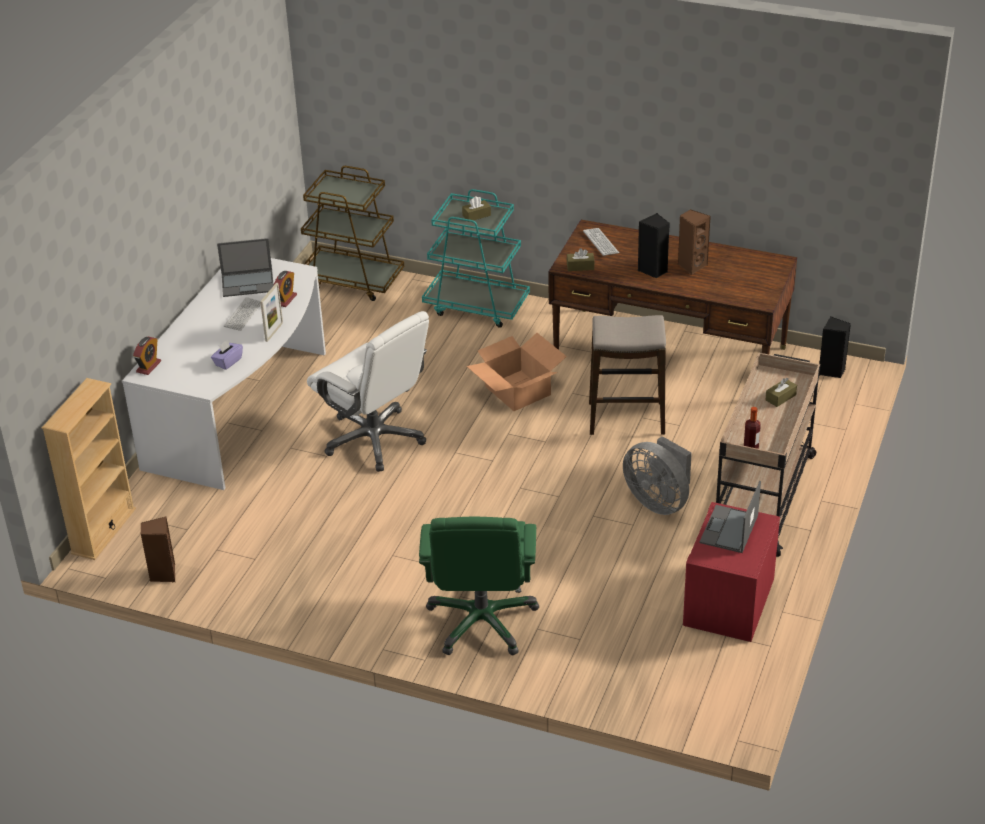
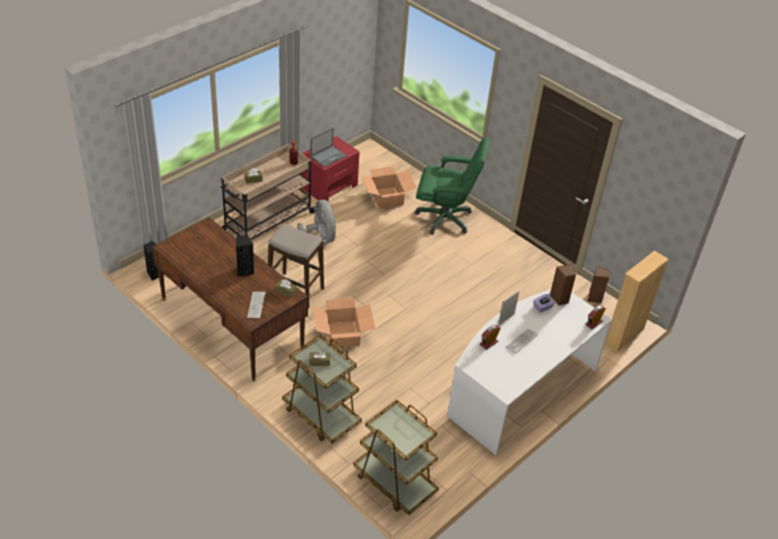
camera: 160 degrees left, 5 degrees up
(248, 283) = (508, 368): laptop -> none
(375, 439) = (446, 334): white office chair -> none
(476, 306) = (321, 415): turquoise cart -> brown cart
(482, 621) = (445, 218): green office chair -> green office chair turned 75 degrees clockwise
(611, 620) = (387, 197): none -> cardboard box
(691, 265) = (219, 265): brown speaker -> brown speaker (559, 299)

